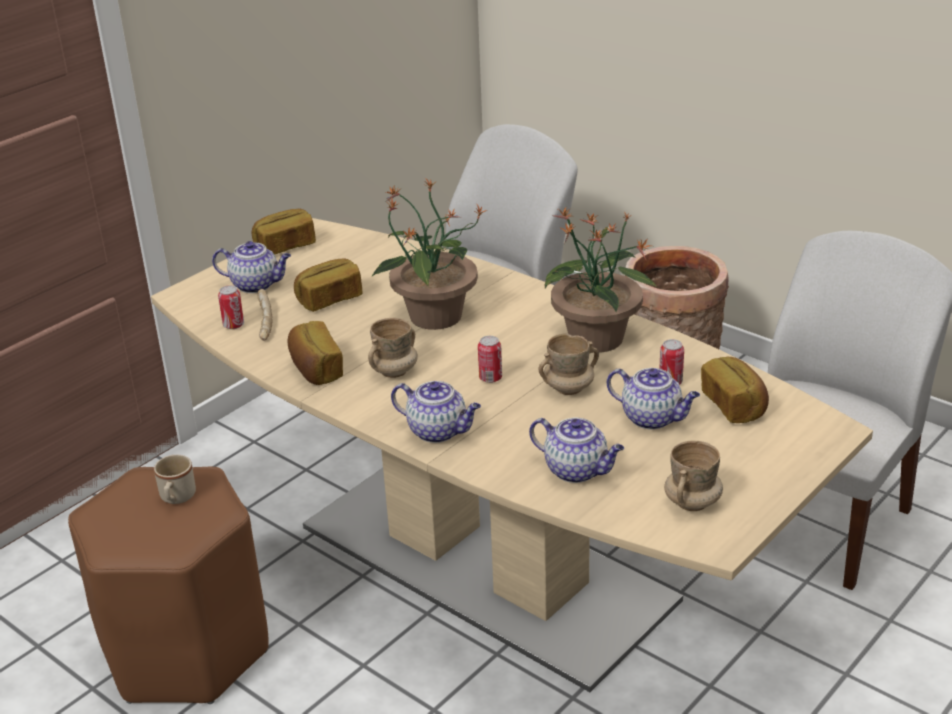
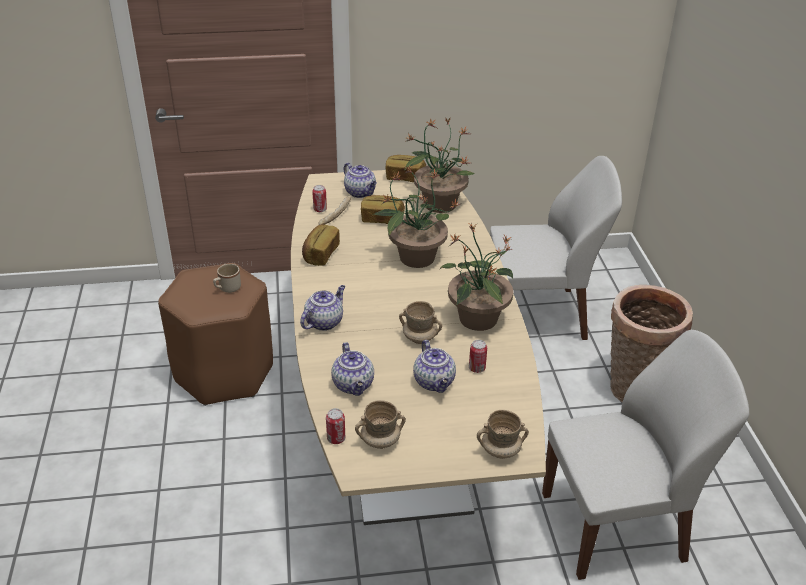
camera: 40 degrees right, 5 degrees up
(371, 254) = (439, 203): none -> potted plant
(394, 372) = (352, 277): beige mug -> beige mug (500, 451)
(438, 431) = (324, 322): teapot -> teapot turned 120 degrees counterclockwise
(490, 378) = (390, 308): can -> can (336, 439)
(734, 405) = (489, 404): bread -> none

